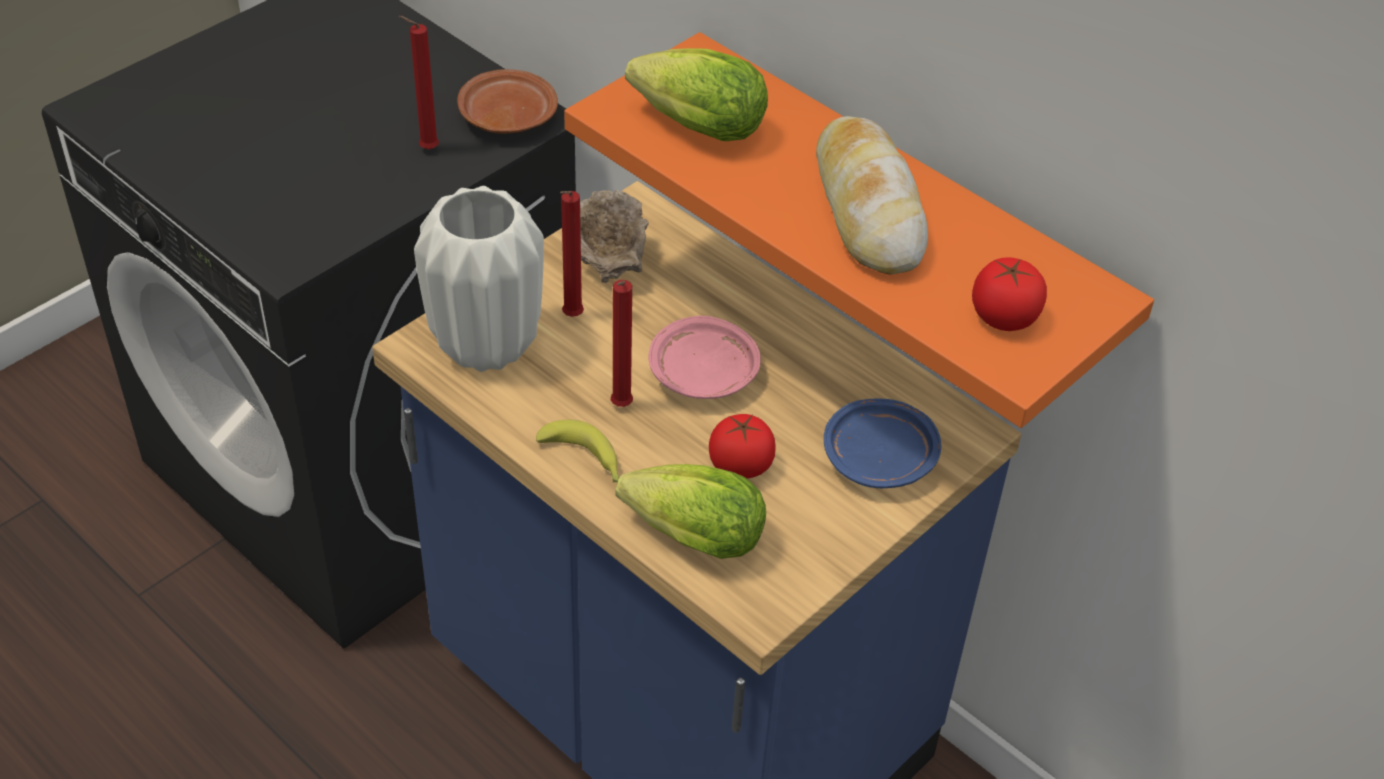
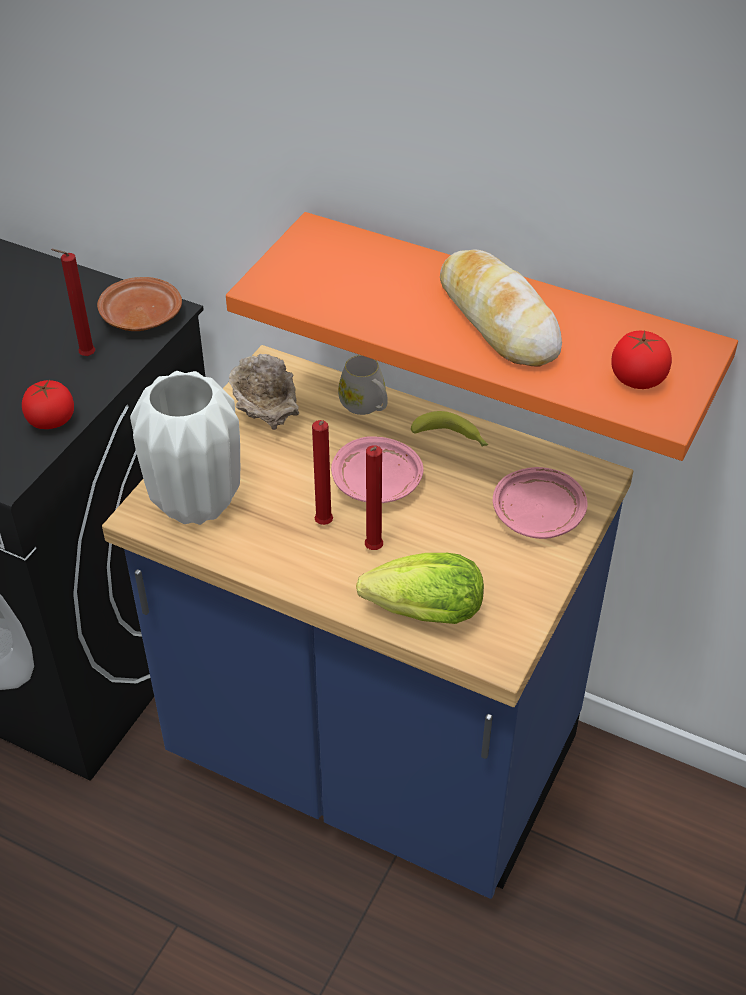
camera: 15 degrees left, 0 degrees up
(570, 318) = (254, 464): red candle -> red candle (373, 551)
(585, 460) = (313, 574): banana -> banana (451, 438)
(692, 125) = (333, 285): lettuce -> none
(728, 281) = (366, 406): none -> white mug
(740, 465) = (435, 547): tomato -> tomato (51, 421)
(880, 457) = (538, 514): blue plate -> pink plate

